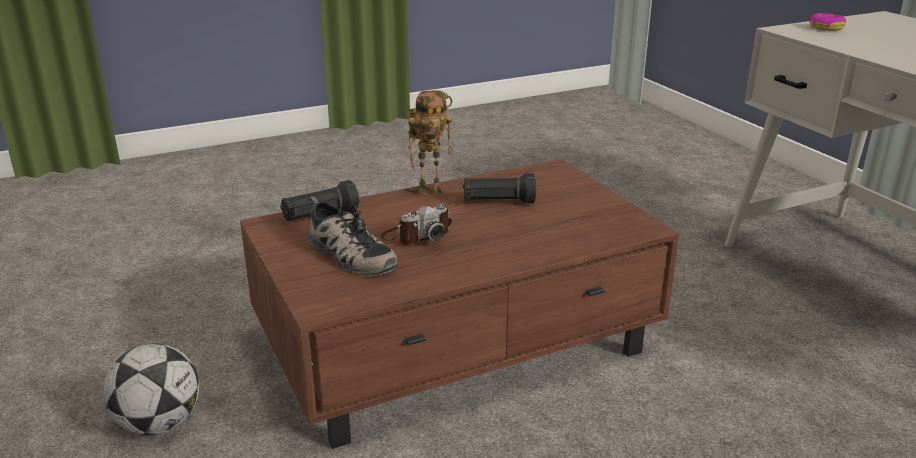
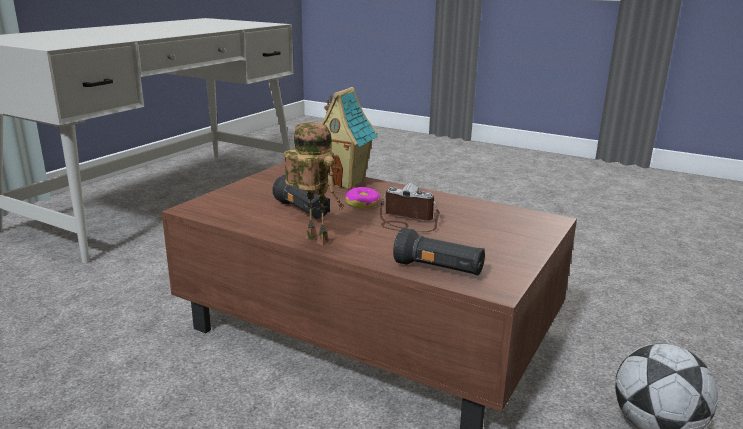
camera: 125 degrees left, 5 degrees down
(348, 255) = (478, 234): shoe -> none
(561, 241) = (345, 182): none -> toy house
(826, 27) = (38, 43): donut -> donut (362, 203)

